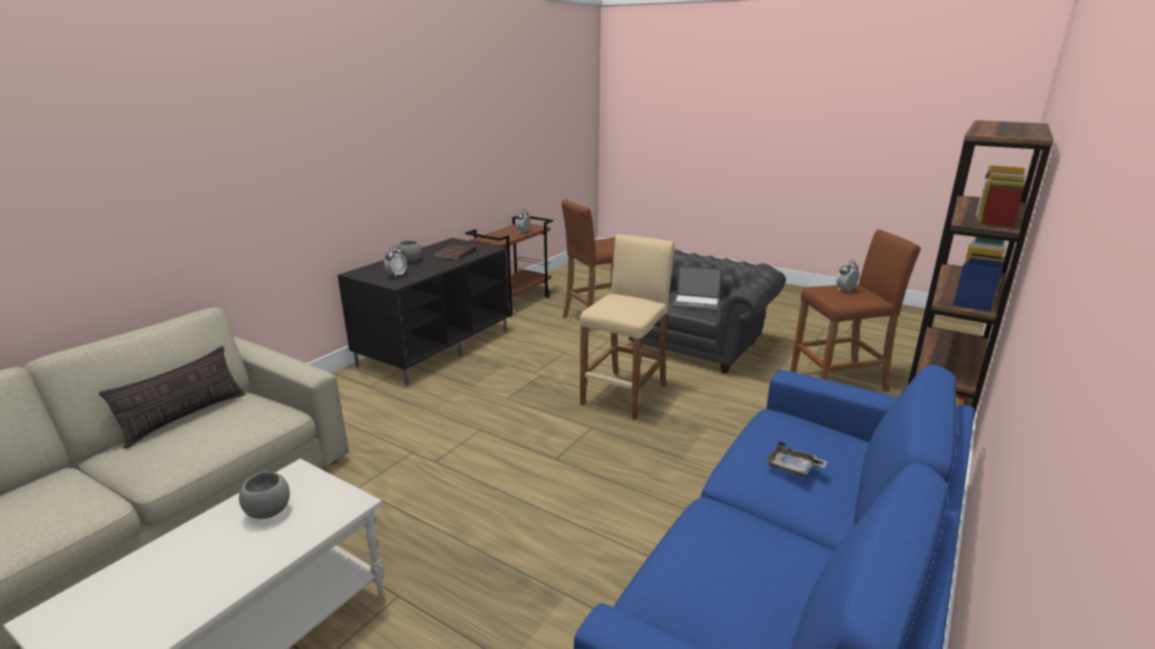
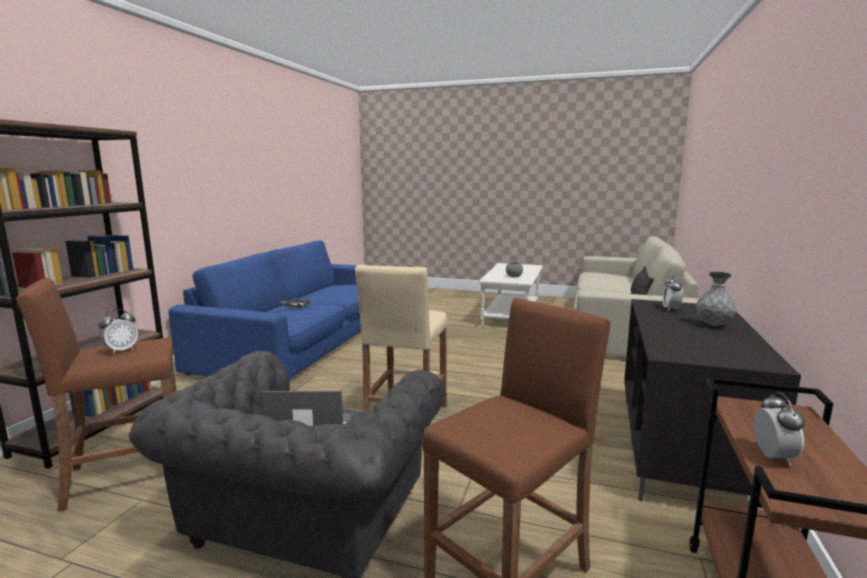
camera: 165 degrees right, 10 degrees down
(410, 261) = (713, 325): grey bowl -> grey vase
(455, 253) = (692, 340): brown book -> none

